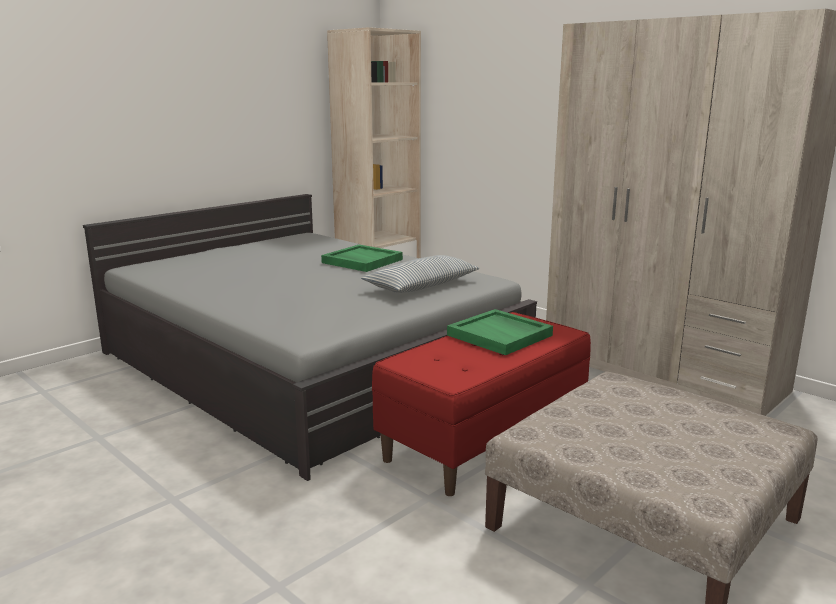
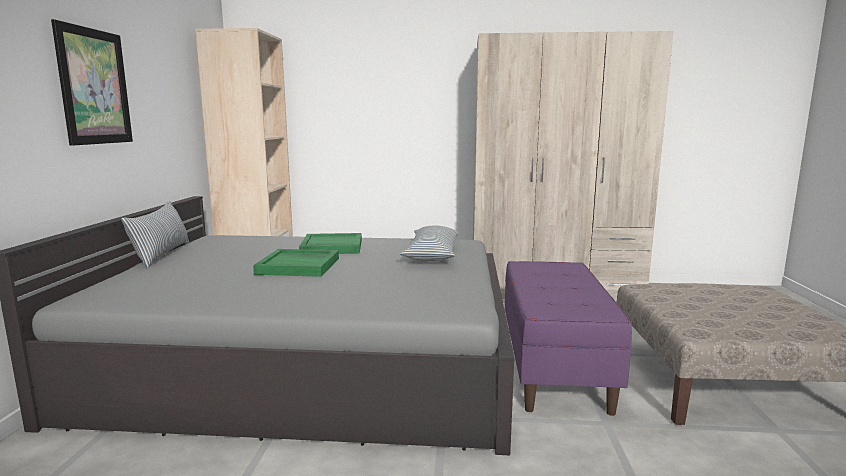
camera: 40 degrees left, 5 degrees down
(193, 99) = (94, 87): none -> picture
(241, 243) = (162, 254): none -> pillow
(484, 439) = (553, 366): red bench -> purple bench
(500, 335) = (545, 276): green tray -> green tray (299, 266)

